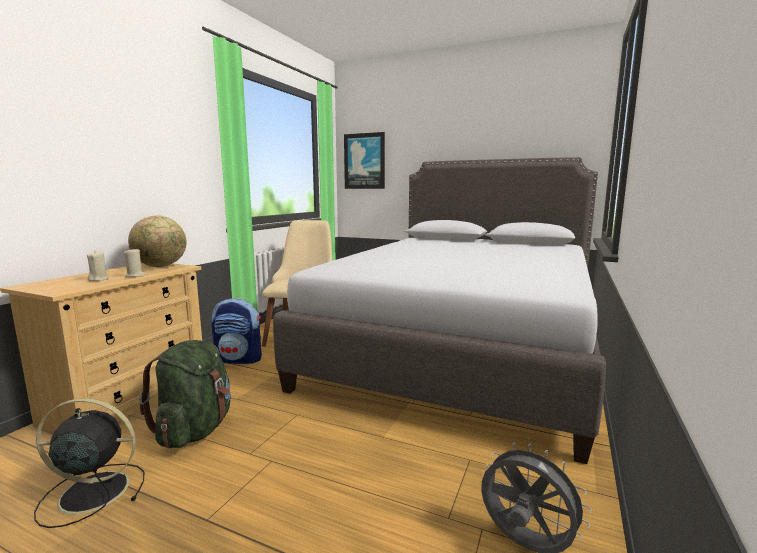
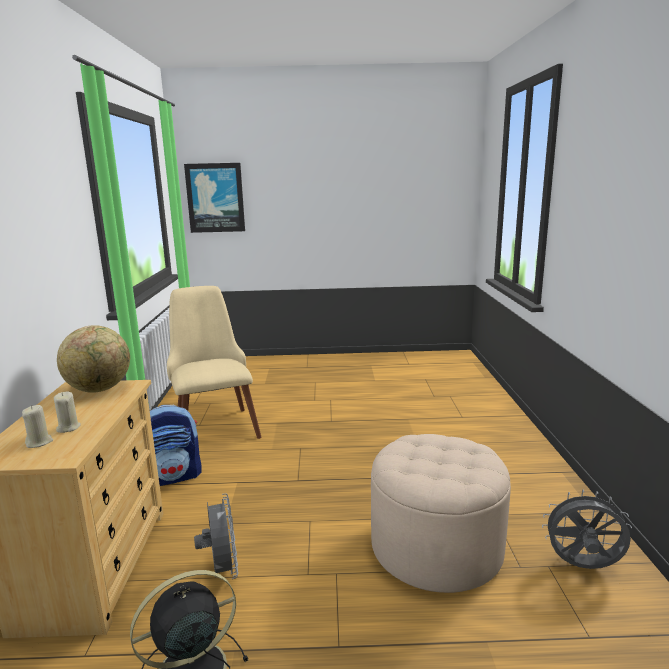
camera: 25 degrees left, 5 degrees up
(135, 275) = (103, 411): beige candle -> beige candle (39, 442)
(195, 430) = (222, 571): green backpack -> grey fan
(380, 469) = (436, 547): none -> beige ottoman
(462, 346) = (392, 405): grey bed -> none

